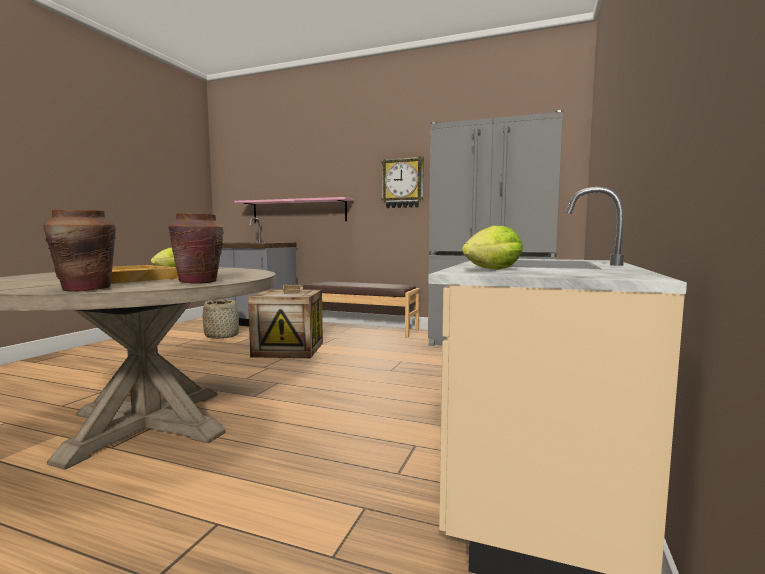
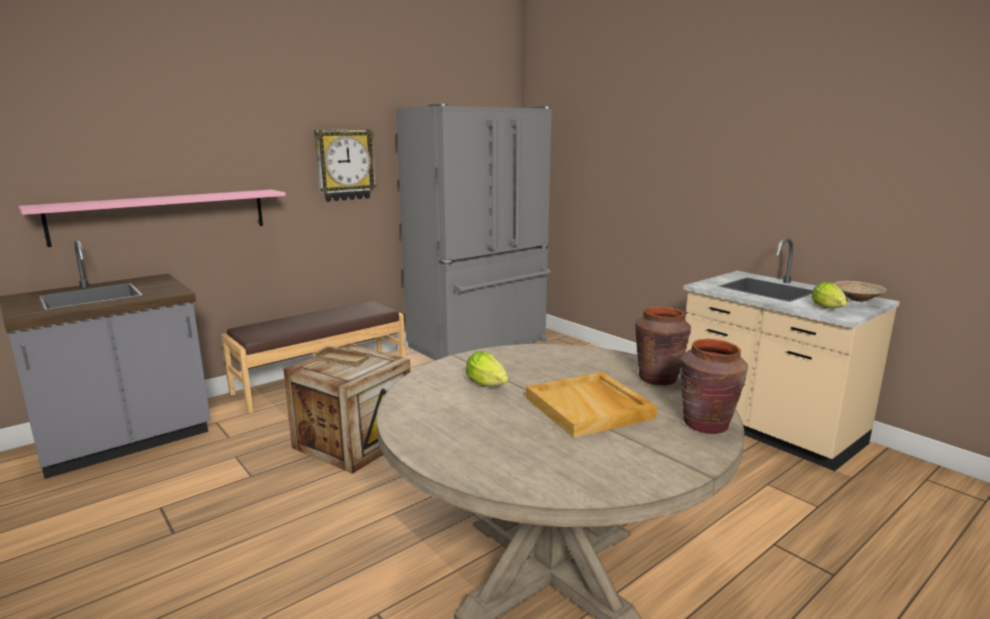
camera: 60 degrees left, 10 degrees up
(222, 336) = (178, 480): basket -> none
(596, 273) = (856, 300): none -> beige bowl

